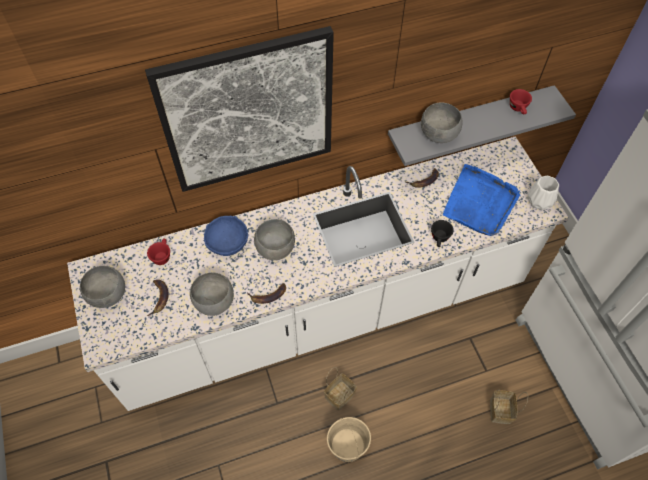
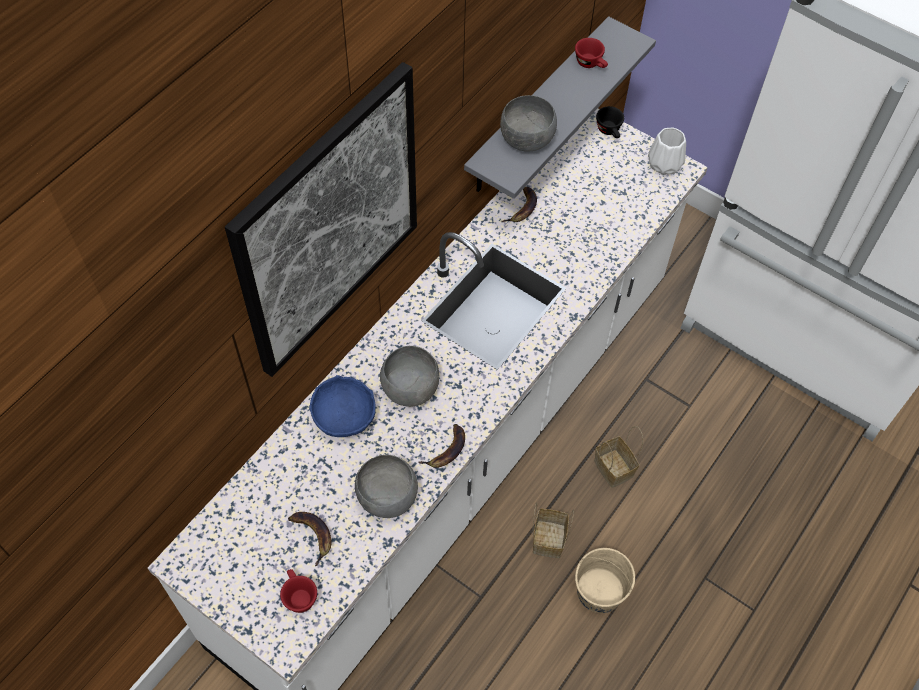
camera: 35 degrees left, 0 degrees up
(108, 296) = (242, 574): grey bowl -> none
(162, 256) = (271, 482): red cup -> red cup (298, 596)
(439, 239) = (591, 268): black cup -> black cup (610, 131)
(480, 203) = (603, 201): blue tray -> none
(501, 411) = (736, 442): basket -> basket (615, 469)

